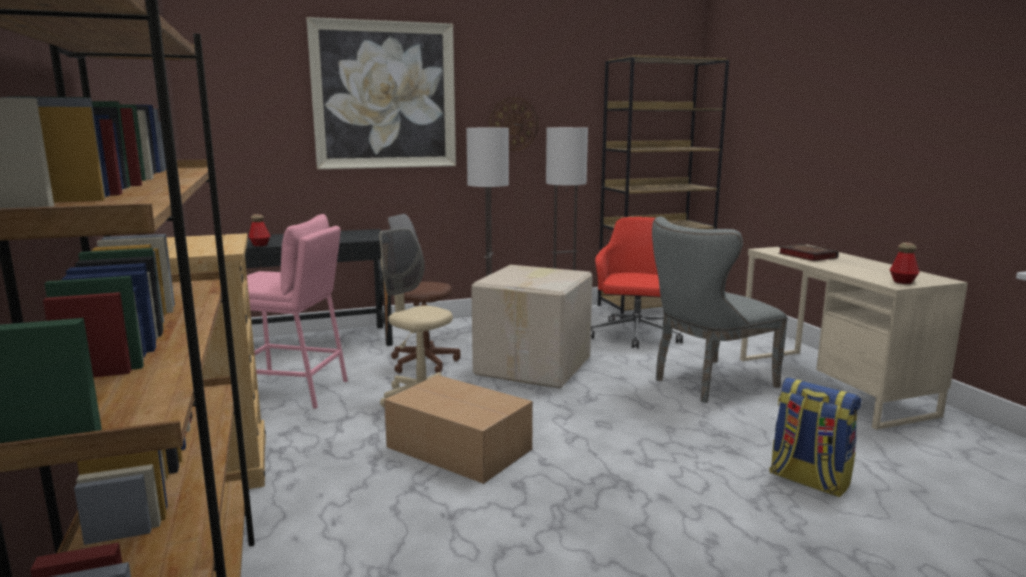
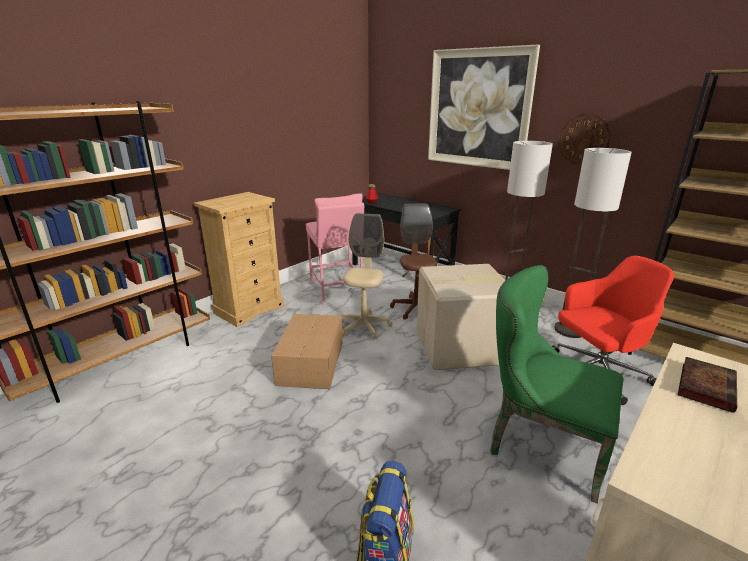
camera: 60 degrees right, 10 degrees up
(707, 383) = (539, 445): grey chair -> green chair
(902, 282) = (670, 488): bottle -> none

